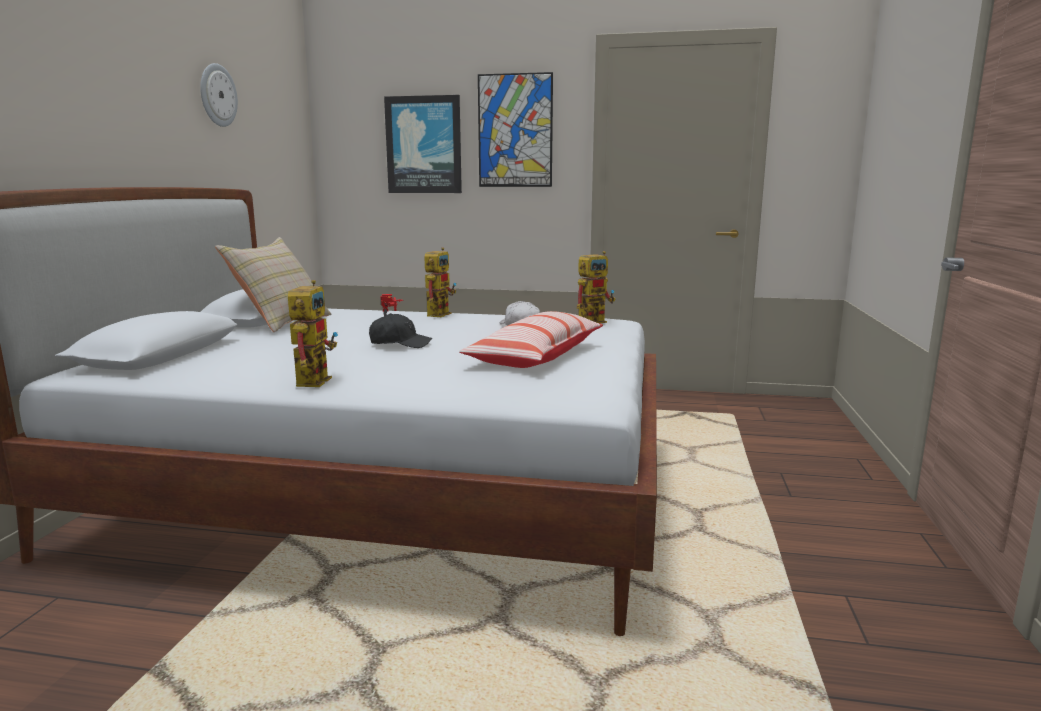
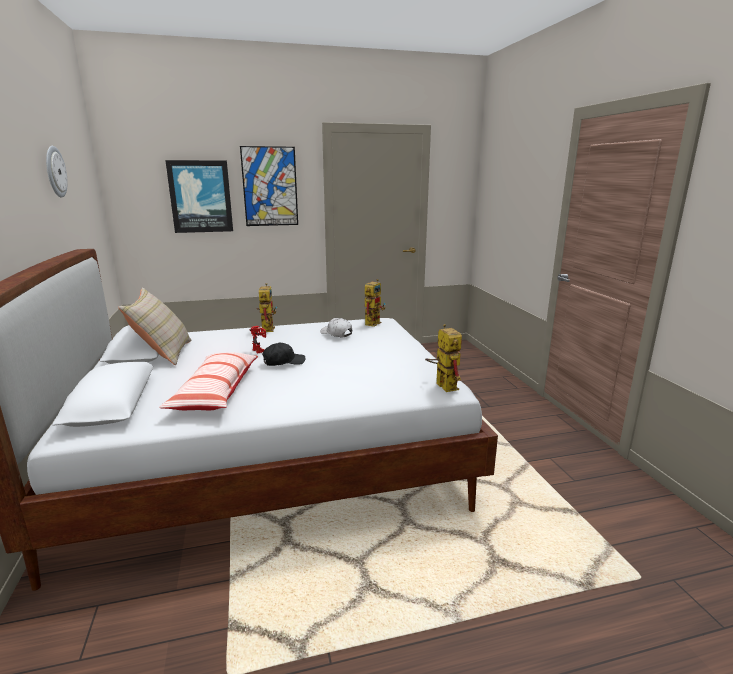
camera: 25 degrees left, 5 degrees up
(313, 379) = (268, 404): toy robot -> toy robot (442, 384)
(537, 357) = (379, 359): pillow -> pillow (216, 392)

